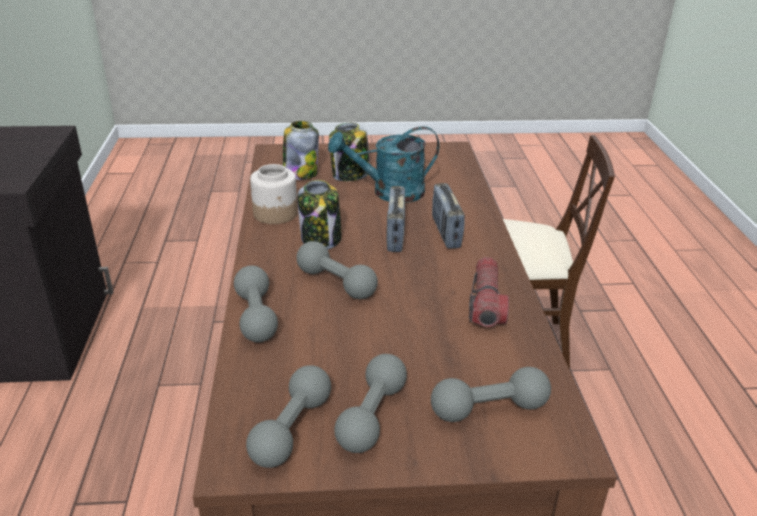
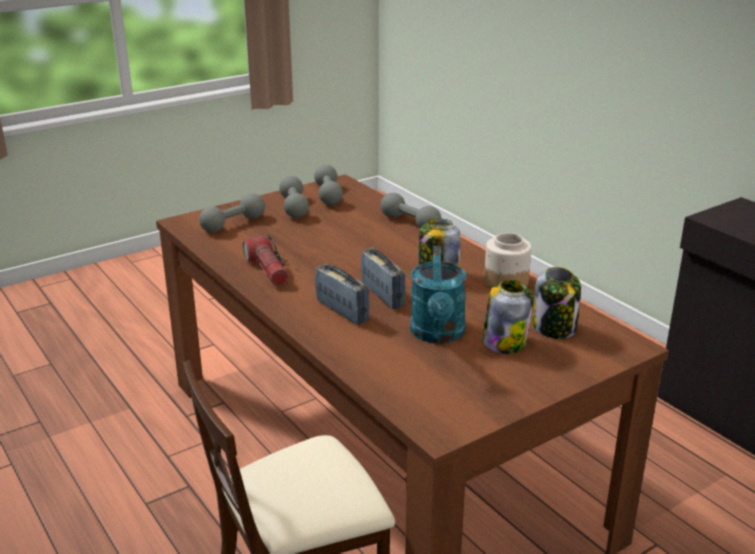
camera: 150 degrees right, 5 degrees down
(336, 283) = (385, 251): grey dumbbell -> none
(389, 193) = (438, 335): turquoise watering can -> turquoise watering can turned 135 degrees clockwise

